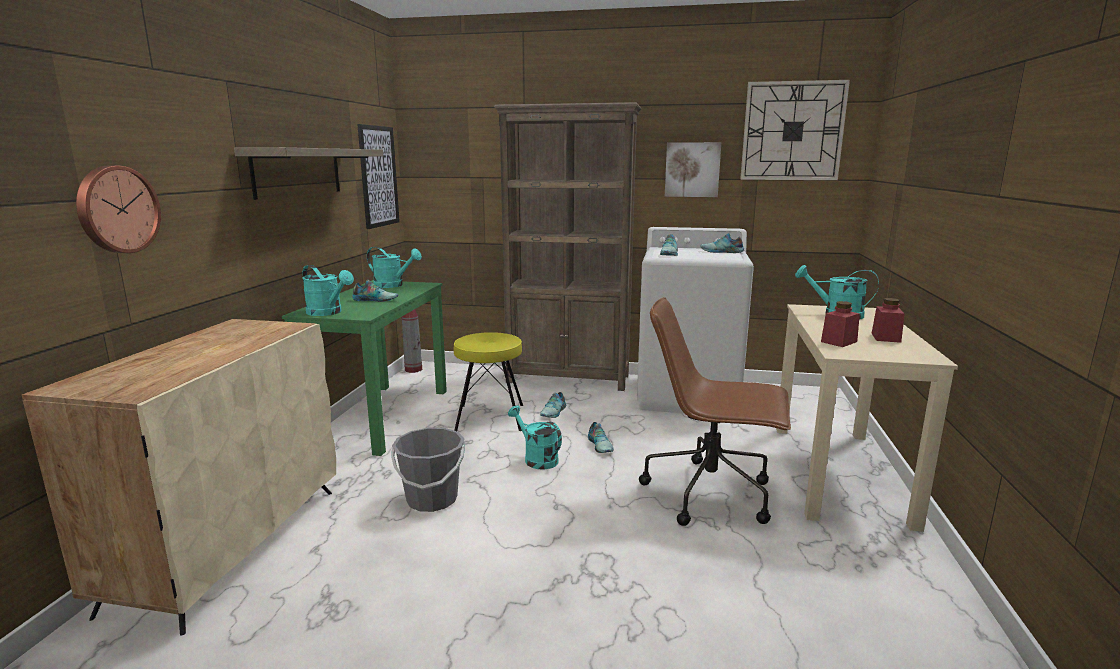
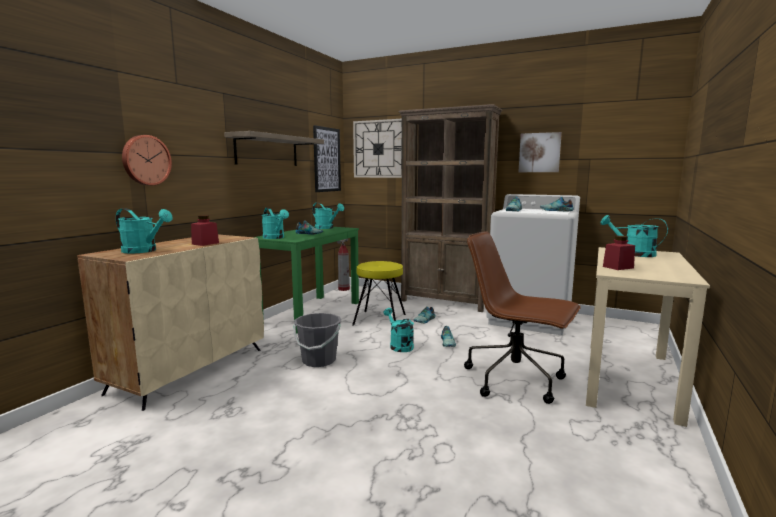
camera: 15 degrees right, 5 degrees down
(147, 373) = (144, 251): none -> turquoise watering can
(792, 131) = (617, 122): wall clock -> wall clock (378, 149)
(886, 337) = (662, 267): red jar -> red jar (205, 243)

